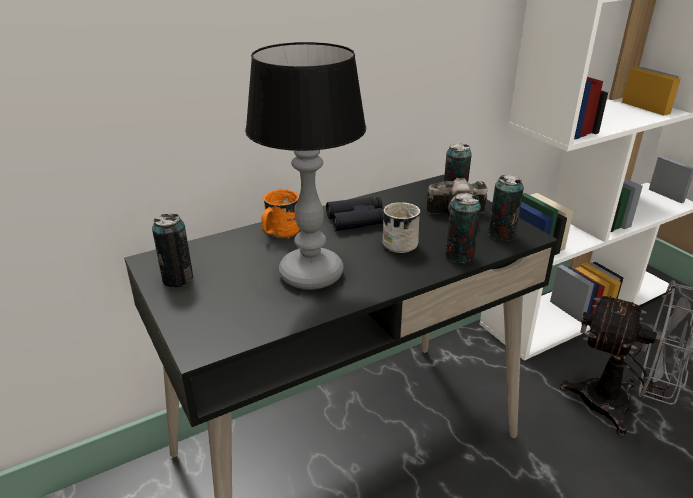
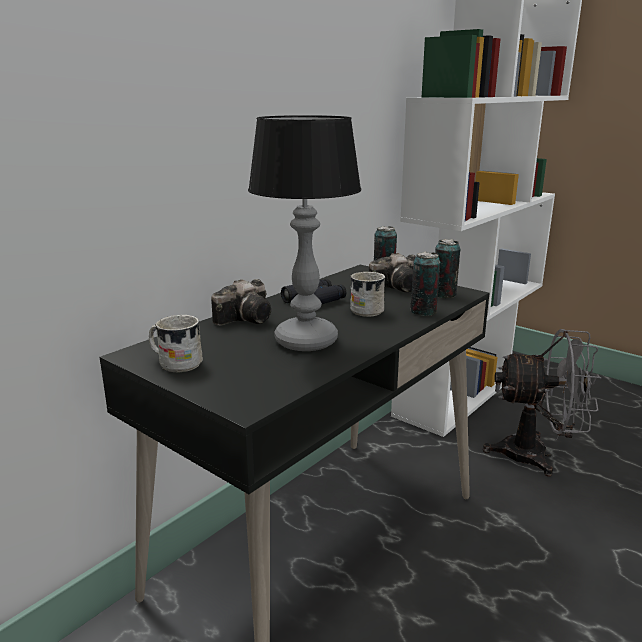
camera: 20 degrees left, 10 degrees down
(178, 279) = (175, 363): can -> white mug
(279, 233) = (247, 318): orange mug -> camera

